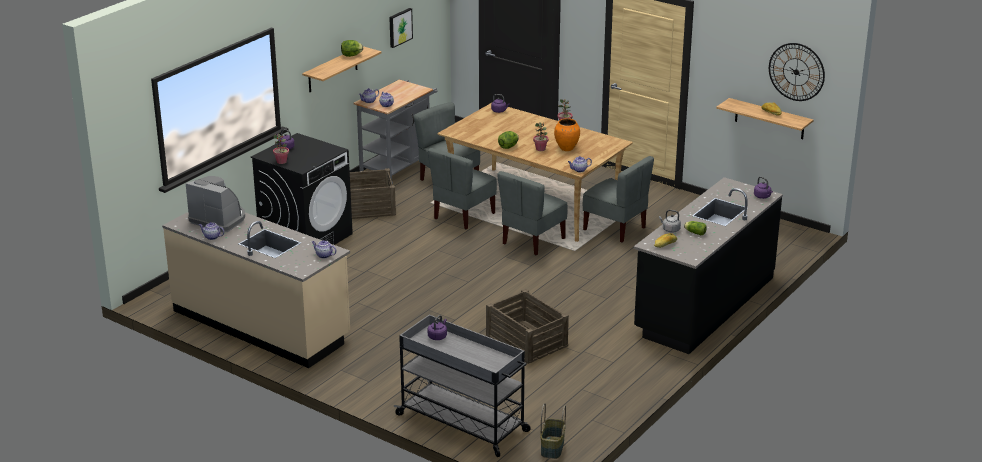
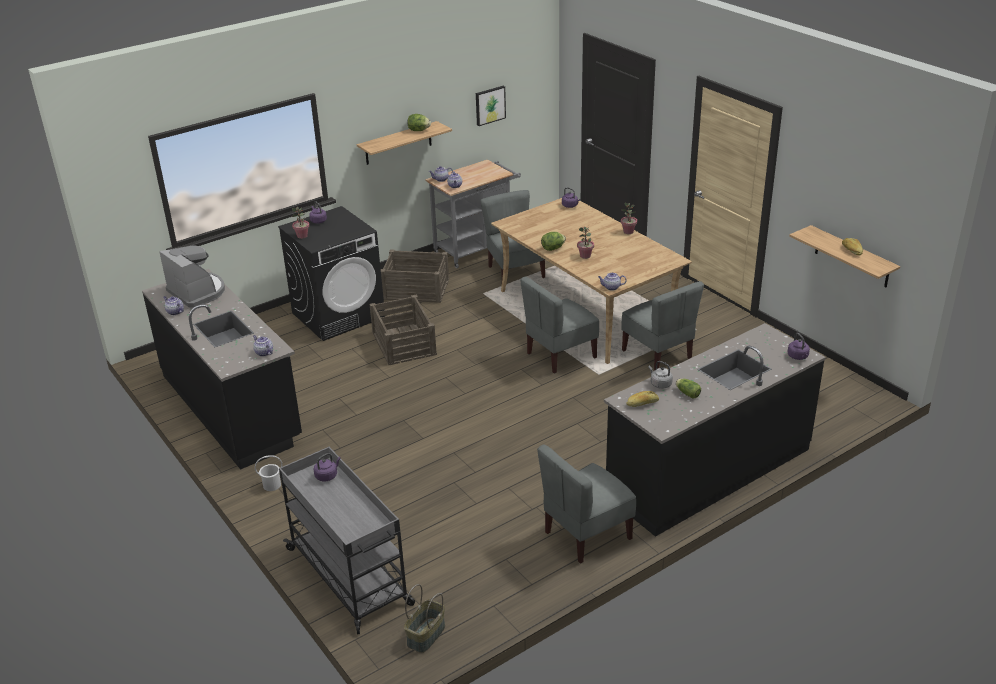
camera: 20 degrees right, 5 degrees up
(261, 324) = (232, 407): beige counter -> black counter
(347, 374) = (272, 485): none -> white bucket
(463, 216) = (506, 314): grey chair -> grey chair (586, 535)
(526, 341) = (481, 480): crate -> crate (403, 343)
(567, 148) = (614, 259): orange vase -> none
(796, 72) = (886, 206): wall clock -> none

